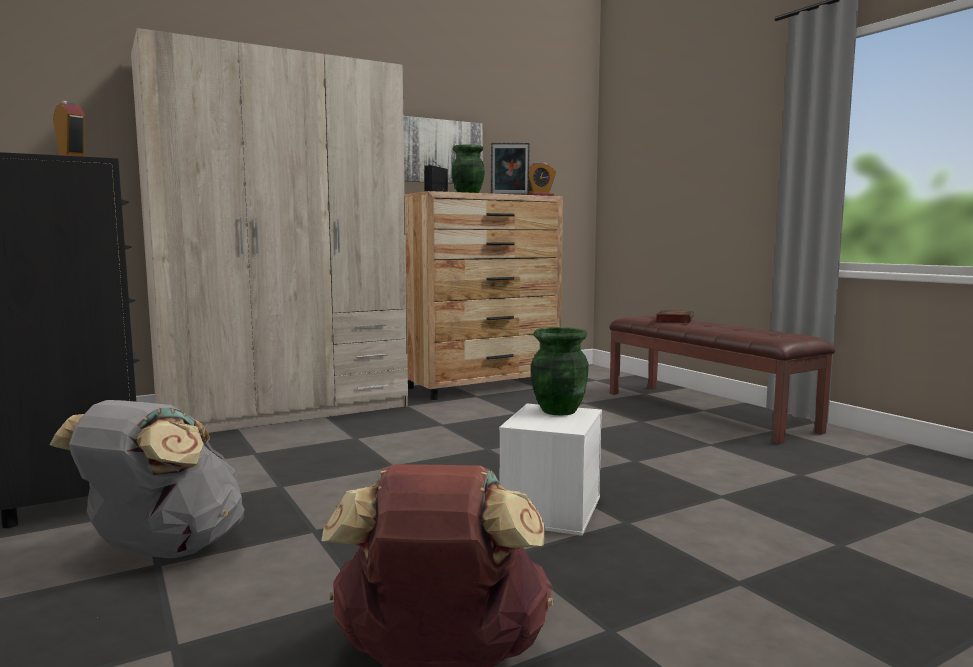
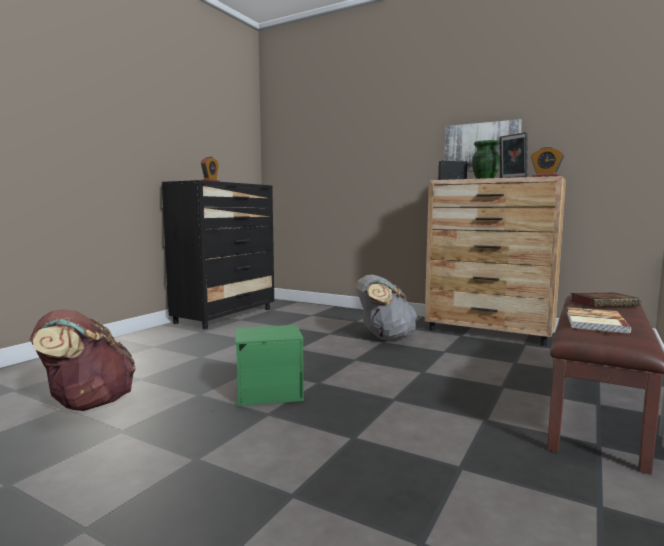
camera: 60 degrees right, 0 degrees up
(163, 550) = (167, 343): grey backpack -> grey backpack (384, 337)
(287, 411) = (350, 314): beige wardrobe -> none
(550, 509) = (270, 392): white storage box -> green storage box
(558, 411) = (284, 331): green vase -> none
(741, 331) = (594, 322): none -> book

